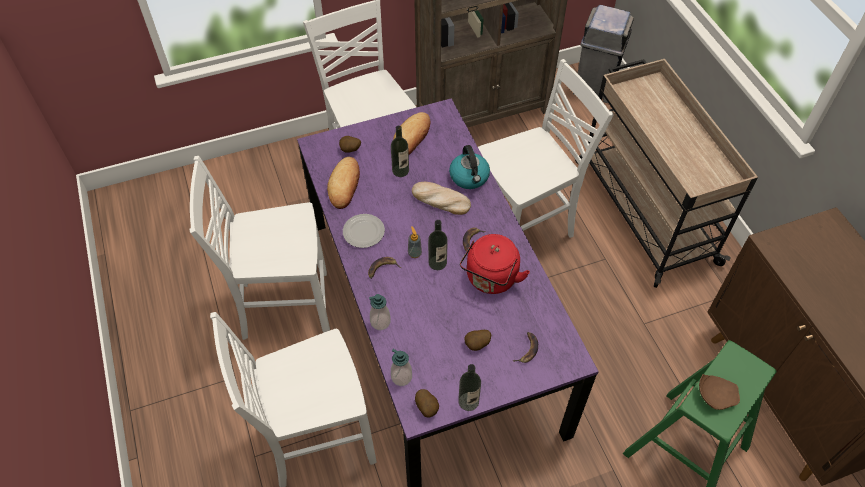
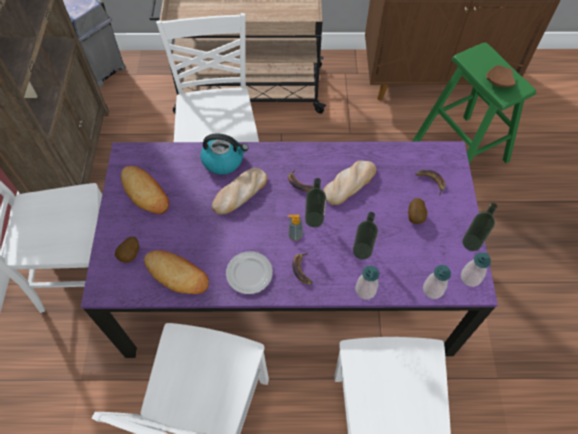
camera: 70 degrees left, 5 degrees up
(400, 170) = (184, 216): bottle -> bottle (362, 251)
(427, 407) = (470, 277): potato -> soap dispenser
(491, 279) = (349, 183): red kettle -> bread

